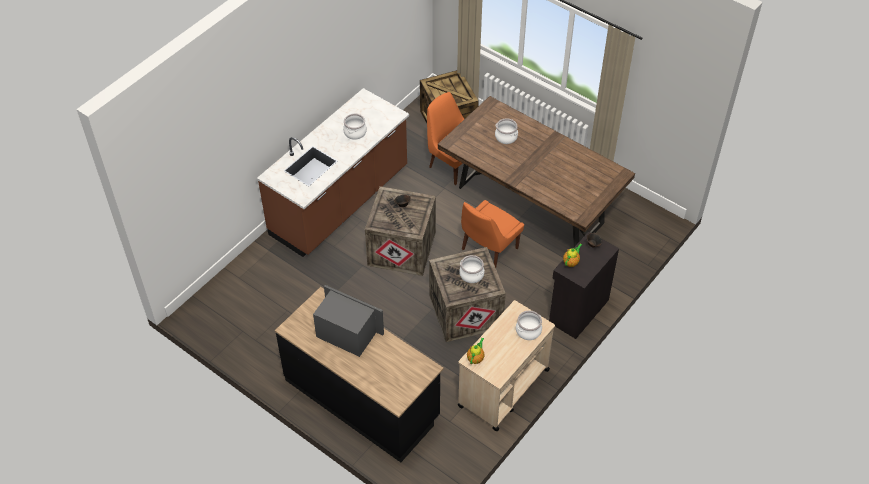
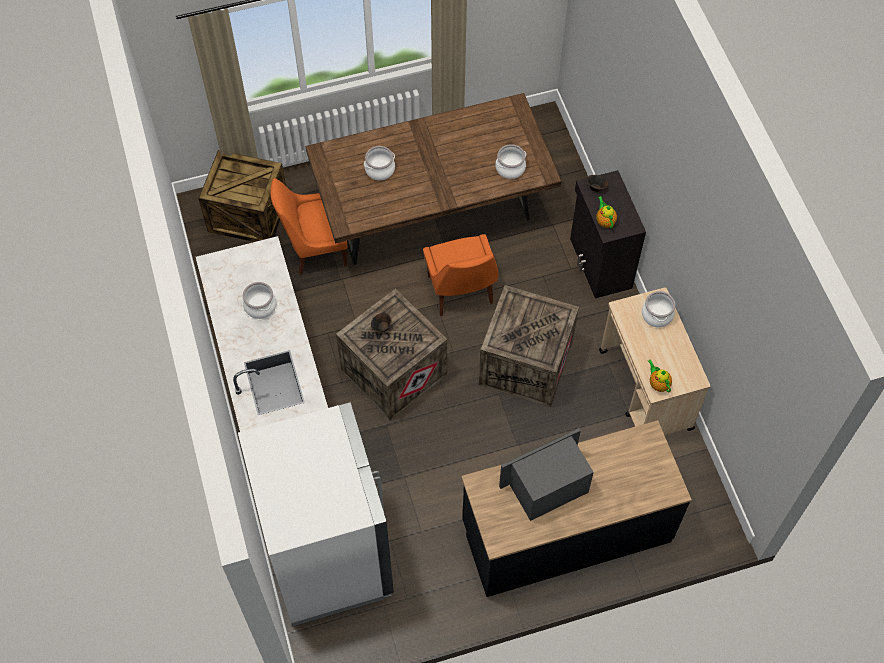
camera: 55 degrees left, 10 degrees up
(254, 287) = (328, 556): none -> white fridge
(471, 274) = (531, 322): cooking pot -> cooking pot (510, 168)

